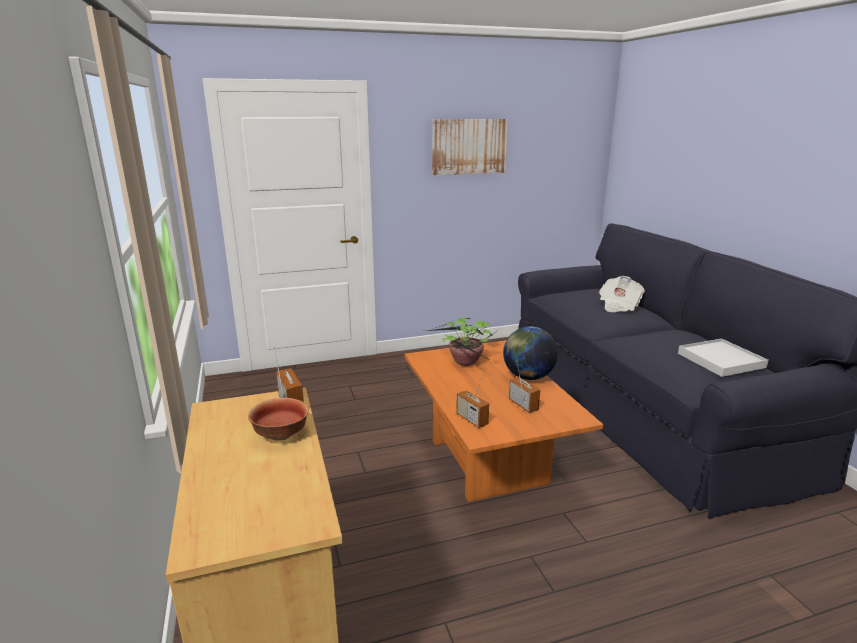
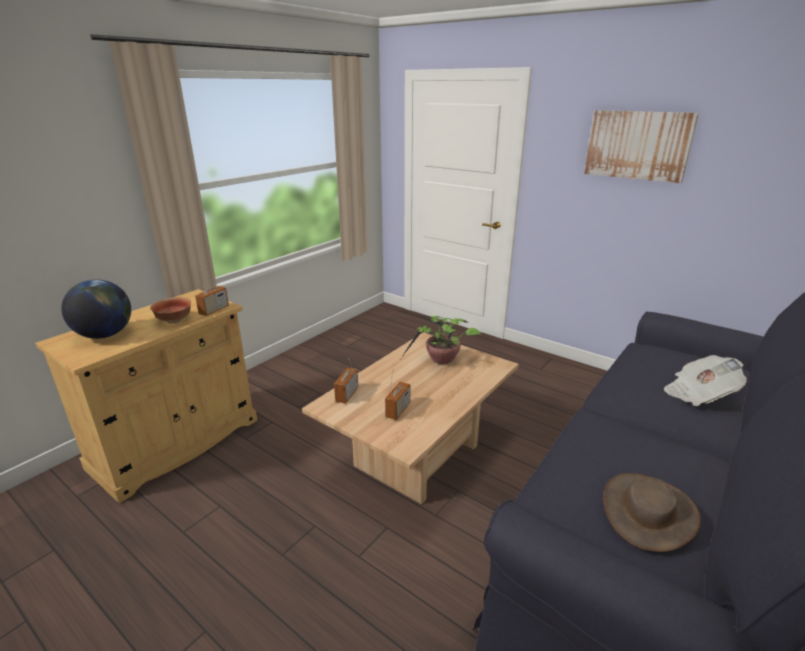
camera: 55 degrees right, 5 degrees up
(487, 461) = (417, 455): orange coffee table -> beige coffee table
(528, 377) = (455, 397): globe -> globe (105, 335)
(721, 360) = (648, 512): white tray -> brown hat

